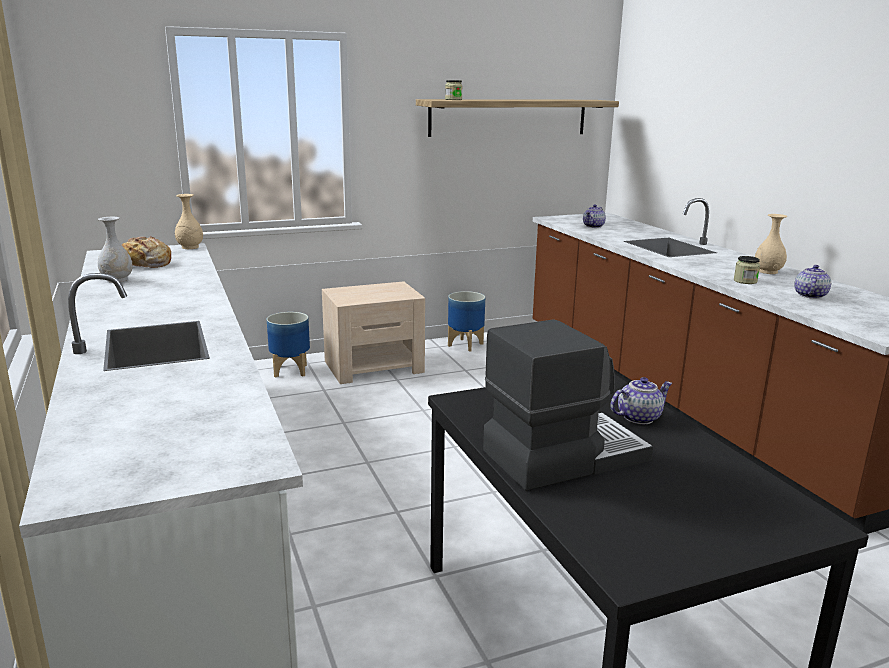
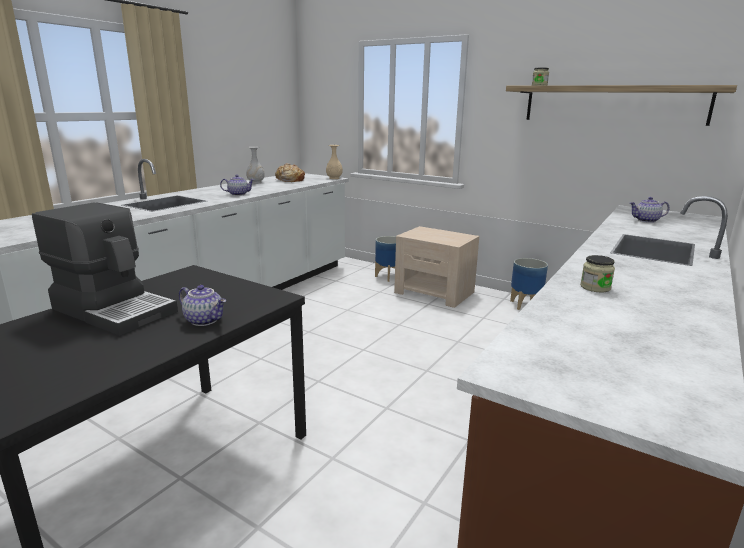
camera: 55 degrees right, 0 degrees up
(768, 272) = (672, 293): beige vase -> none
(809, 295) = (611, 320): teapot -> teapot (238, 194)

